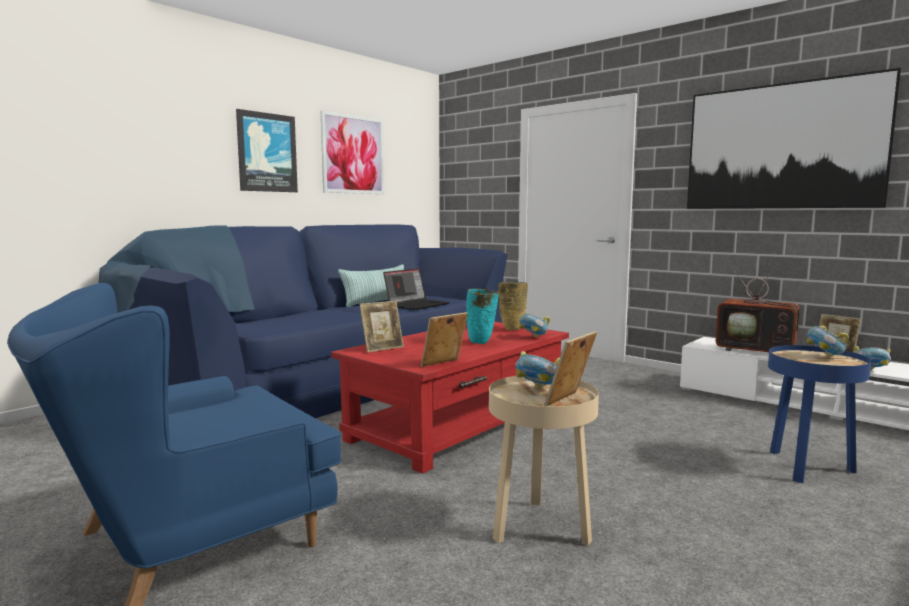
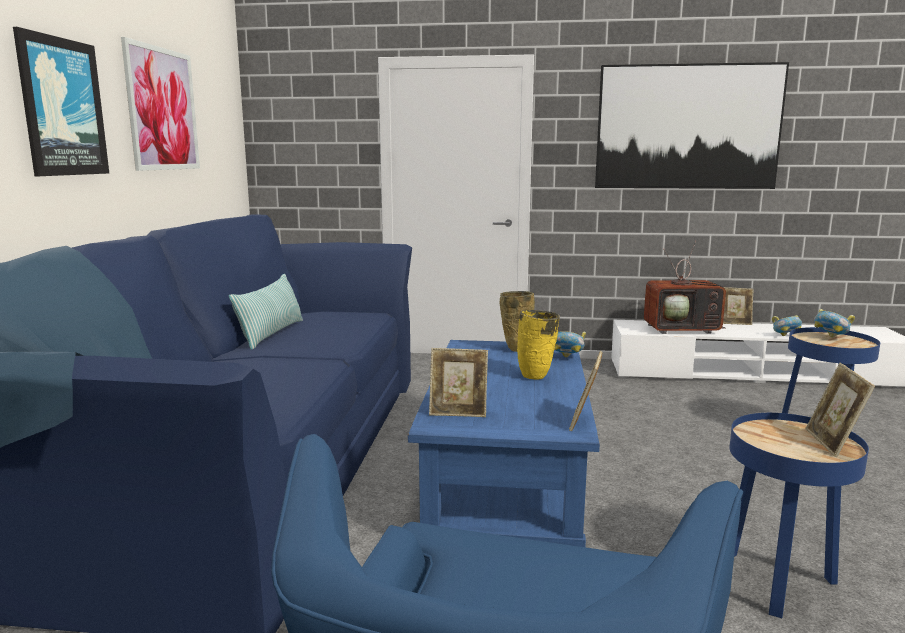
camera: 35 degrees left, 5 degrees up
(382, 348) = (458, 412): picture frame -> picture frame turned 75 degrees clockwise
(417, 305) = (349, 331): laptop -> none
(459, 424) = (506, 480): red coffee table -> blue coffee table
(481, 342) = (537, 377): turquoise vase -> yellow vase
(537, 390) = (776, 436): bowl -> none
(540, 528) = (778, 582): beige side table -> blue side table

